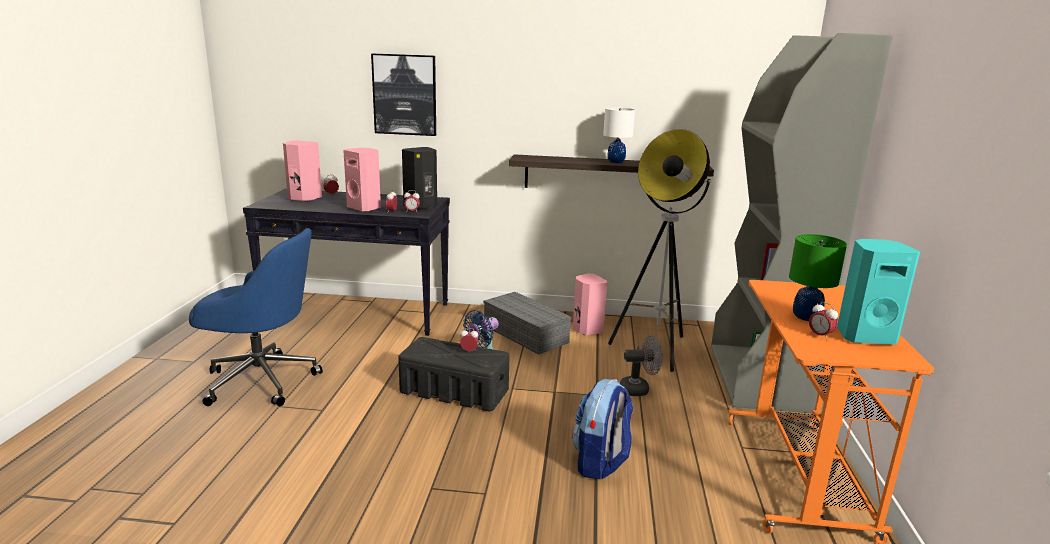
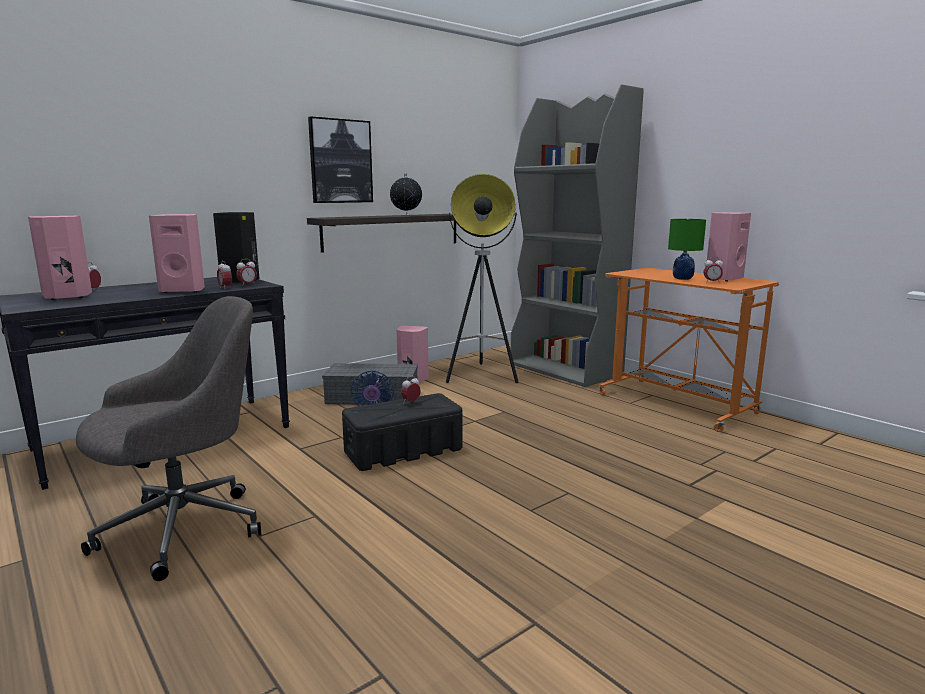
camera: 45 degrees left, 5 degrees down
(262, 381) = (184, 529): blue office chair -> grey office chair
(405, 95) = (175, 154): picture -> picture (340, 161)
(601, 463) = (588, 442): backpack -> none
(615, 162) = (406, 215): white table lamp -> globe
(639, 389) = (520, 398): grey fan -> none
(864, 336) = (722, 279): turquoise speaker -> pink speaker

